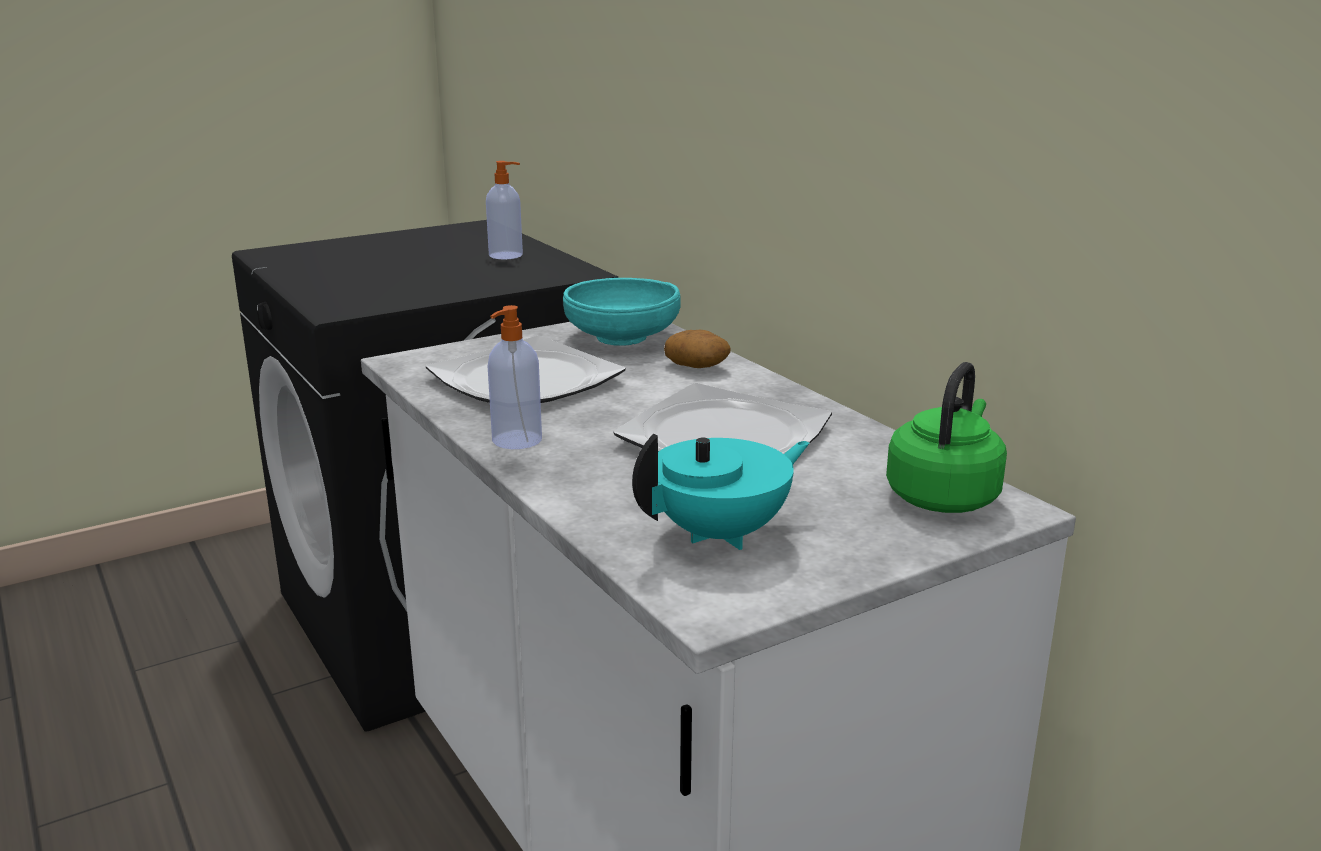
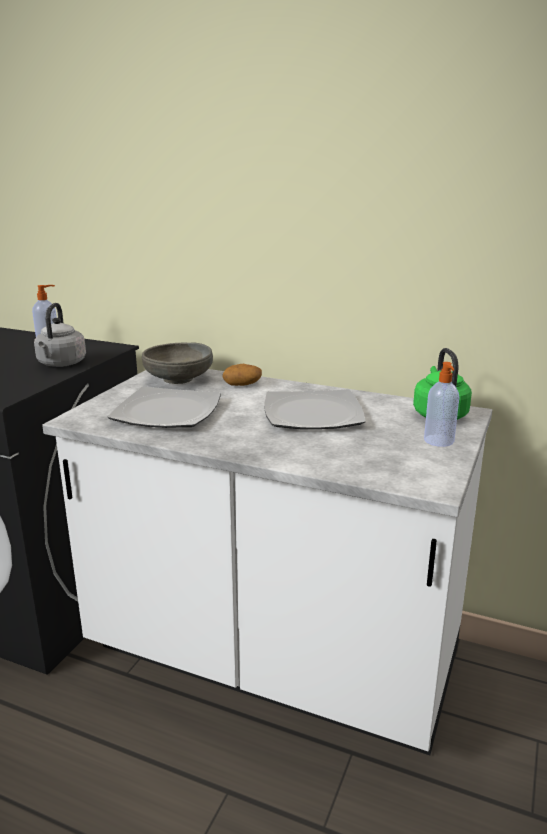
camera: 35 degrees left, 0 degrees up
(476, 282) = (61, 364): none -> grey kettle
(515, 441) = (218, 443): soap dispenser -> soap dispenser (439, 441)
(622, 338) = (179, 379): turquoise bowl -> grey bowl
(722, 534) = (386, 456): turquoise teapot -> none

